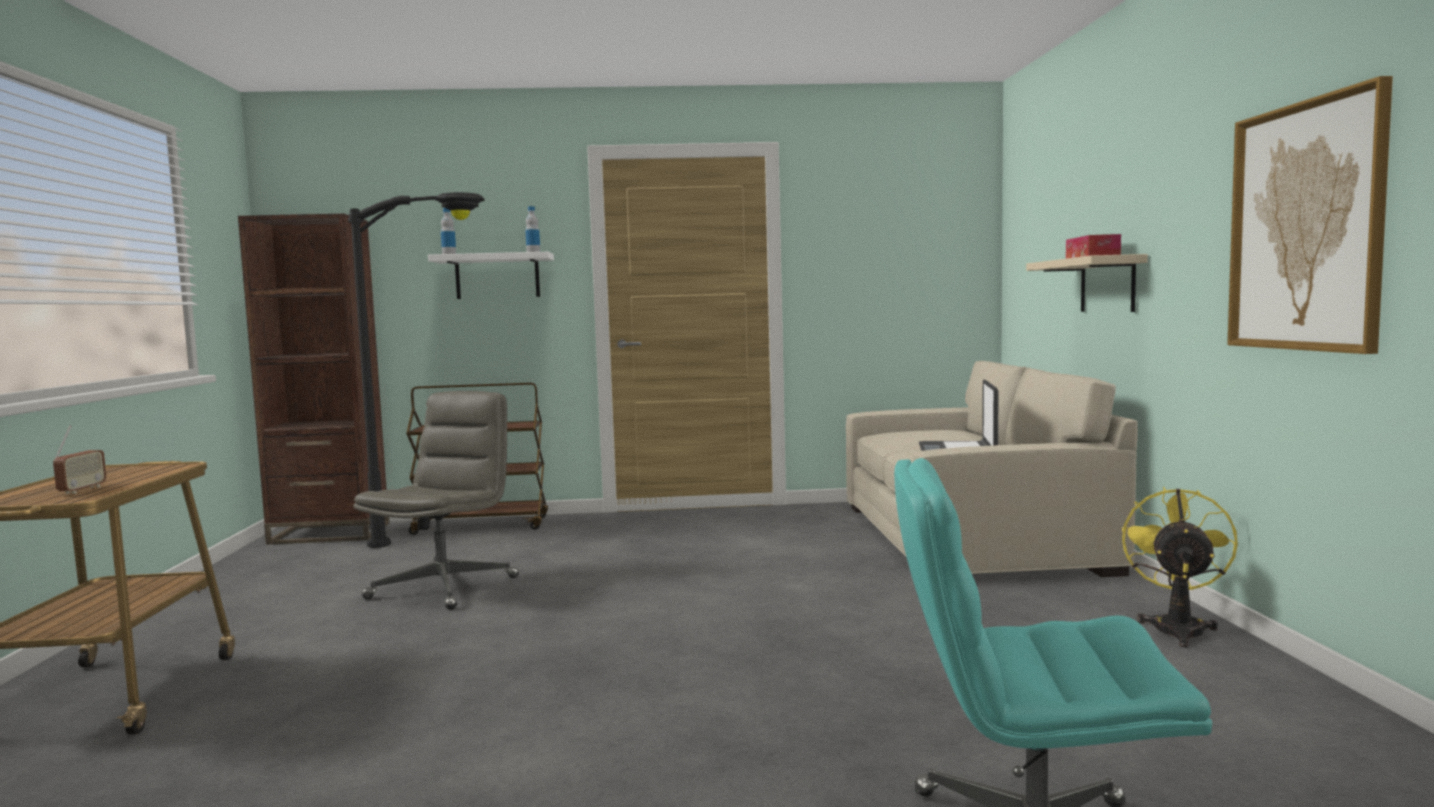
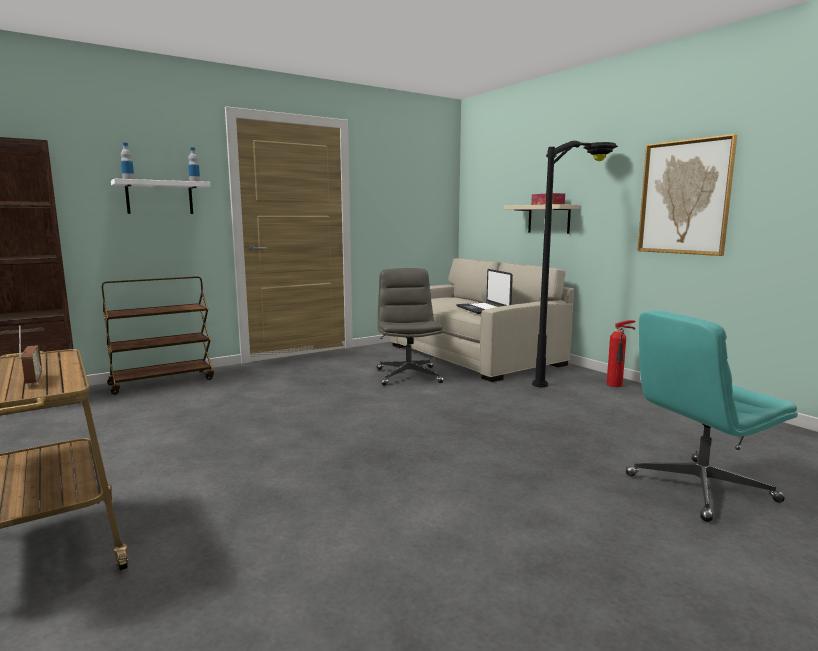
camera: 30 degrees left, 5 degrees up
(444, 587) = (205, 425): grey office chair -> grey office chair (408, 375)
(451, 541) = (157, 395): black floor lamp -> black floor lamp (573, 377)
(1177, 627) = (616, 385): yellow fan -> fire extinguisher

